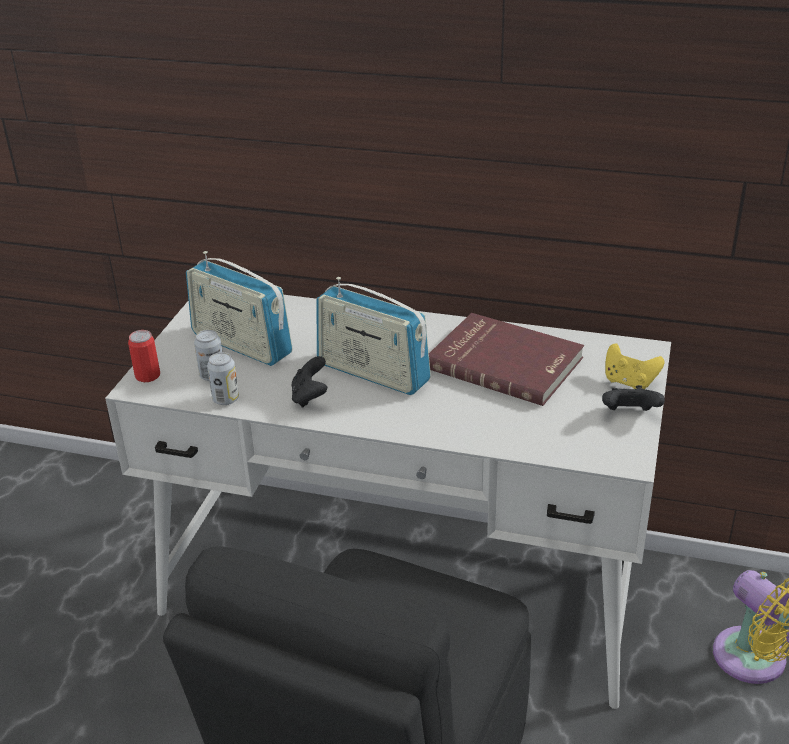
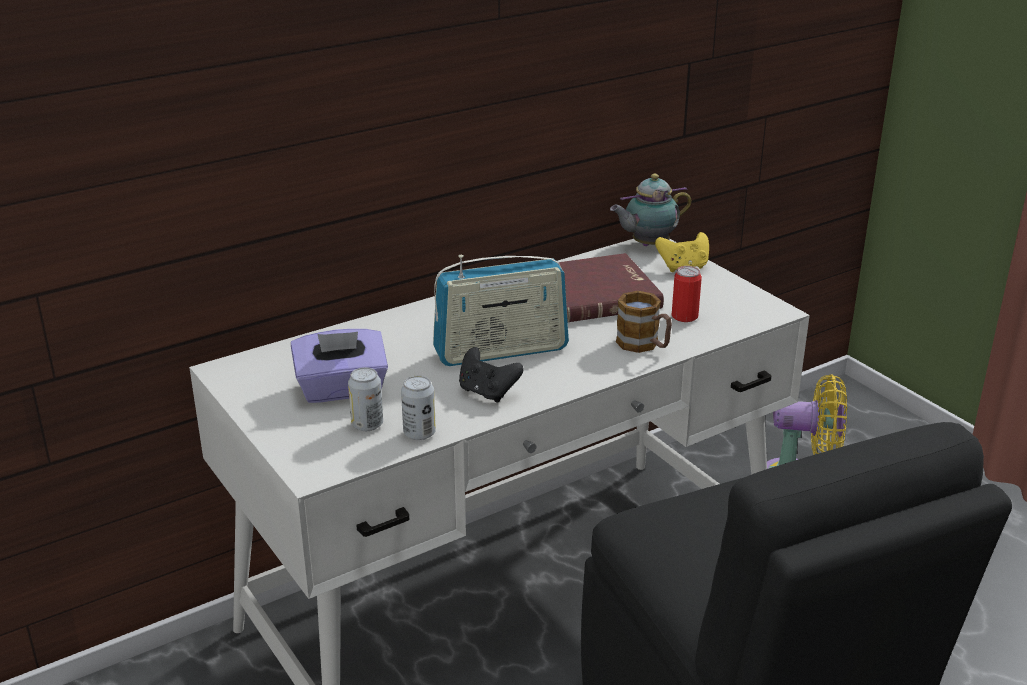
camera: 50 degrees left, 5 degrees down
(147, 376) = (303, 458): can -> can (684, 316)
(241, 345) = (342, 390): radio -> purple tissue box
(471, 426) = (644, 345): none -> mug
(629, 414) = (721, 285): black game controller -> none
(638, 349) = (647, 245): none -> teapot

